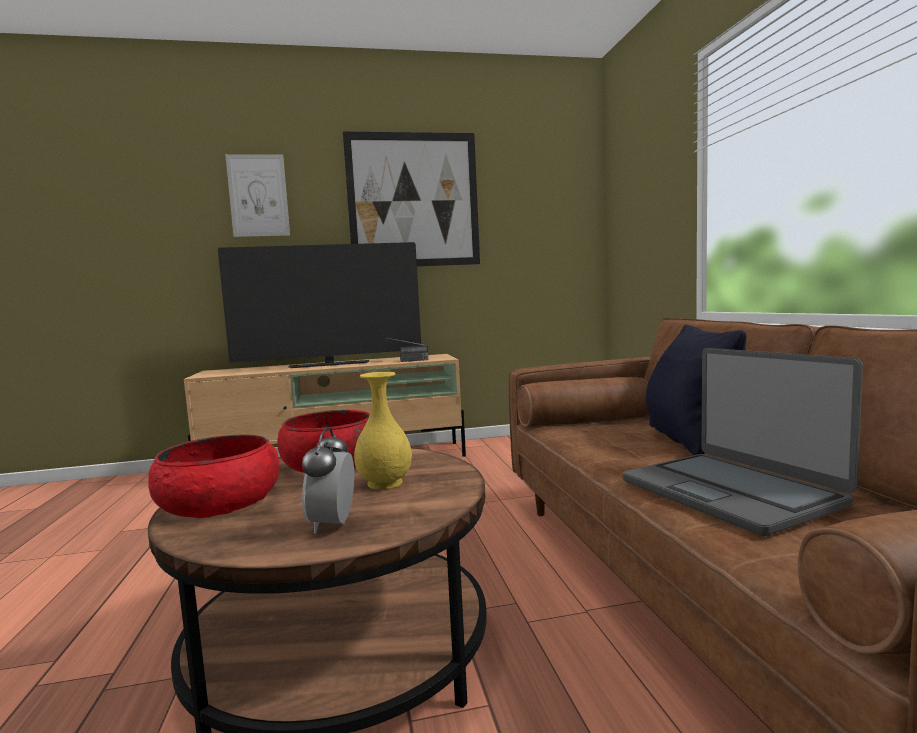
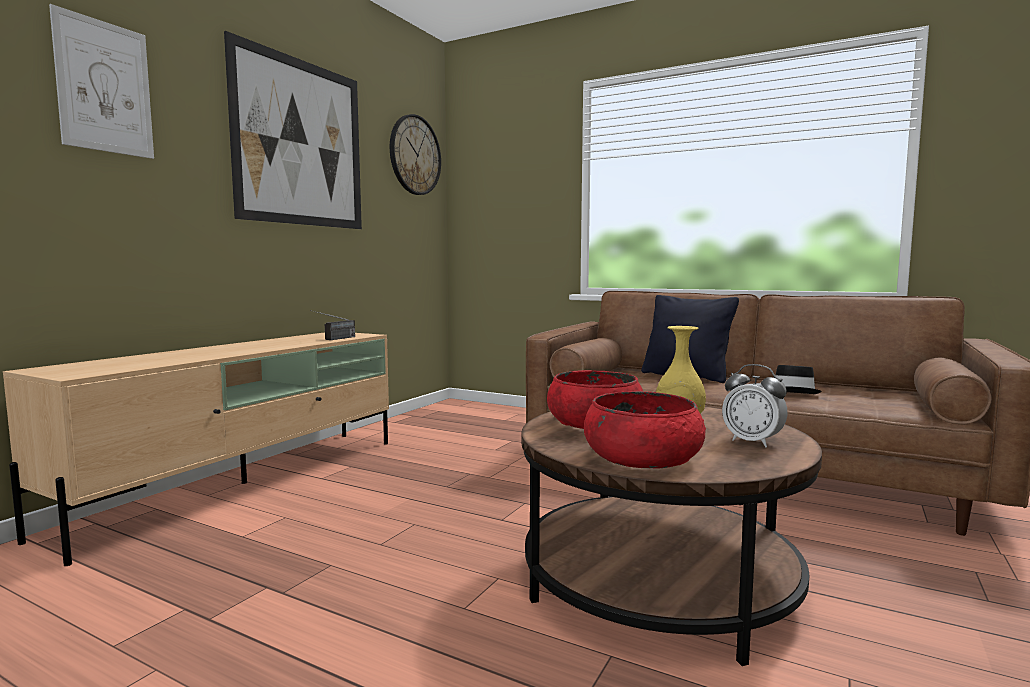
camera: 50 degrees left, 0 degrees up
(329, 364) = (239, 348): television -> none
(553, 184) = (415, 155): none -> wall clock
(730, 492) = (793, 392): laptop -> black hat

